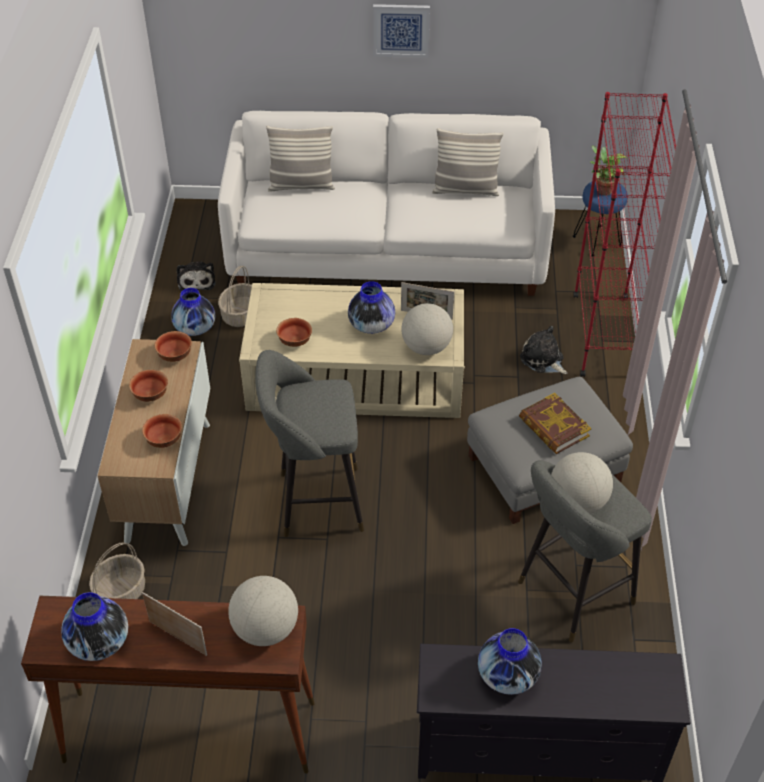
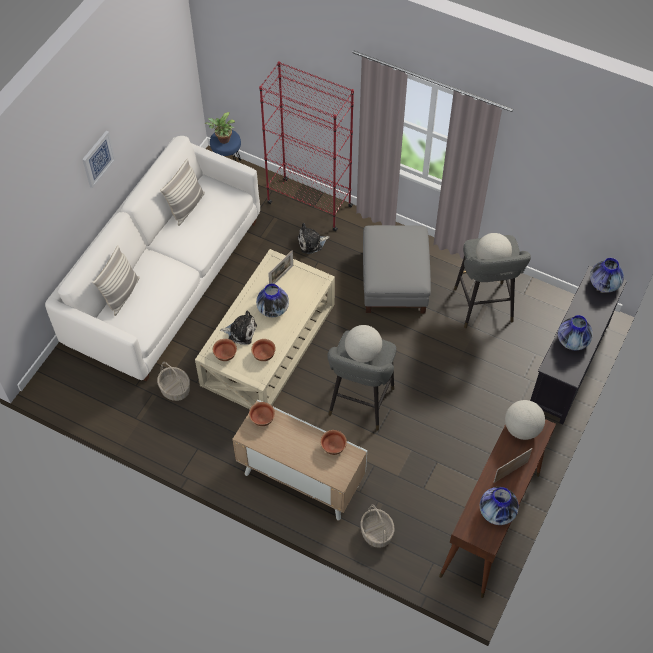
camera: 65 degrees left, 10 degrees up
(150, 394) = (290, 443): bowl -> bowl (225, 354)
(195, 328) = (171, 421): vase -> vase (604, 284)
(196, 281) = (123, 405): plush toy -> plush toy (240, 331)
(426, 347) = (309, 288): globe -> globe (363, 353)
(553, 428) = (401, 255): book -> none

